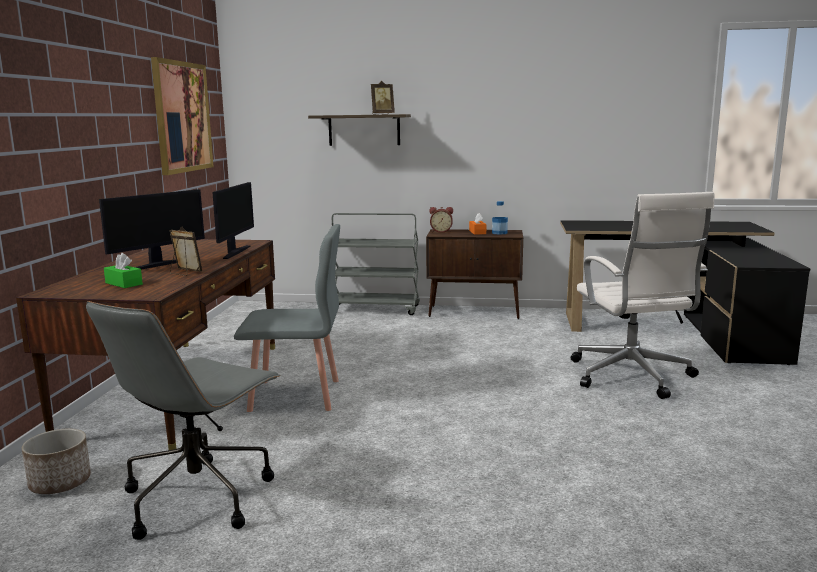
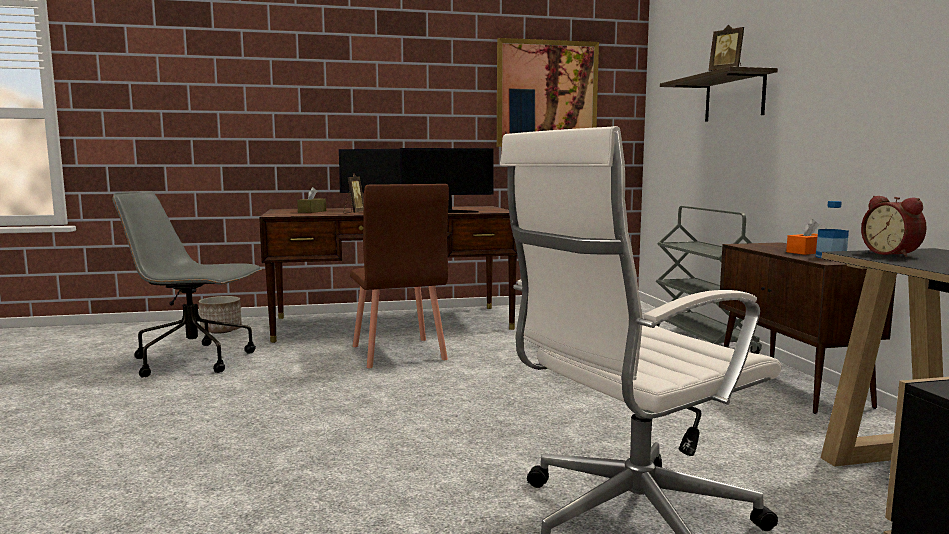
camera: 70 degrees right, 5 degrees down
(124, 283) = (312, 211): green tissue box -> brown tissue box
(296, 395) = (397, 353): grey chair -> brown chair
(441, 231) = (773, 244): alarm clock -> alarm clock (892, 254)

